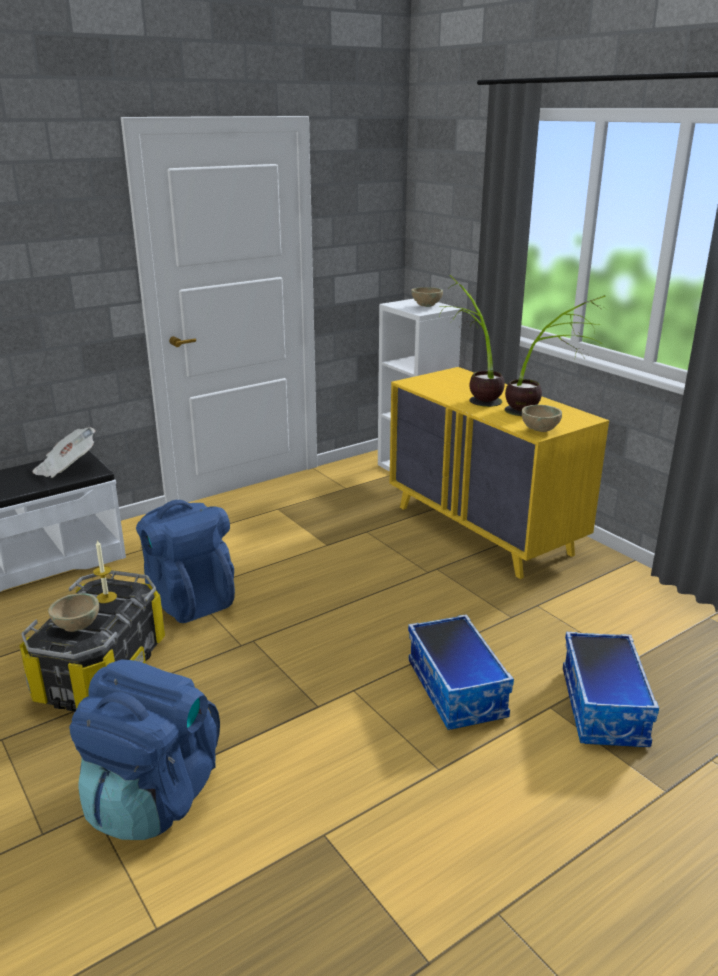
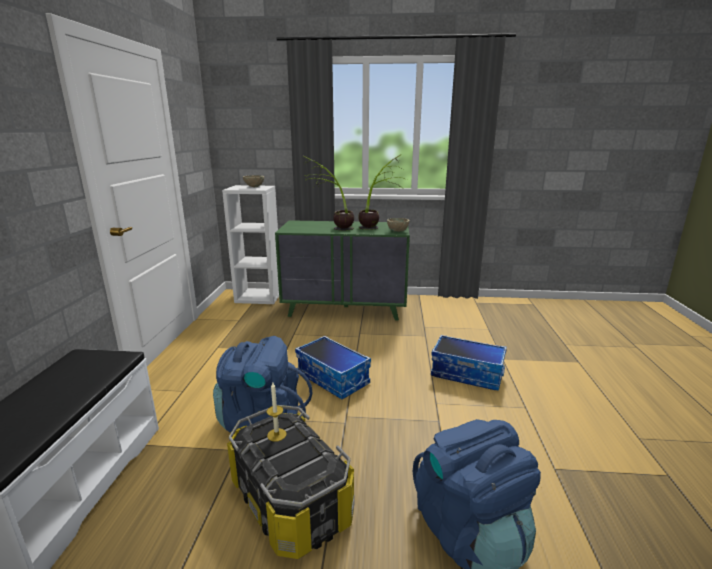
camera: 50 degrees left, 5 degrees down
(66, 468) = (88, 367): newspaper -> none
(78, 627) = (300, 464): beige bowl -> none
(483, 530) = (345, 309): yellow dresser -> green dresser
(604, 708) = (514, 348): storage box -> storage box (333, 379)

